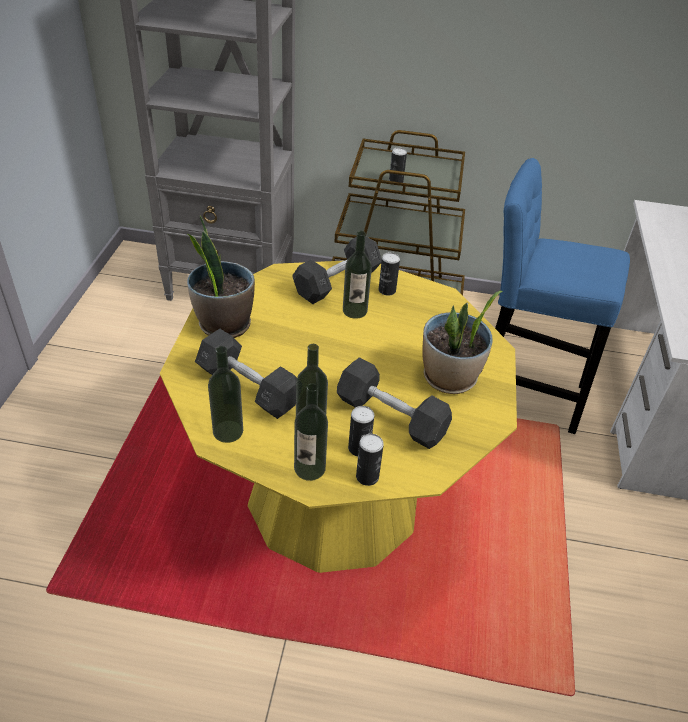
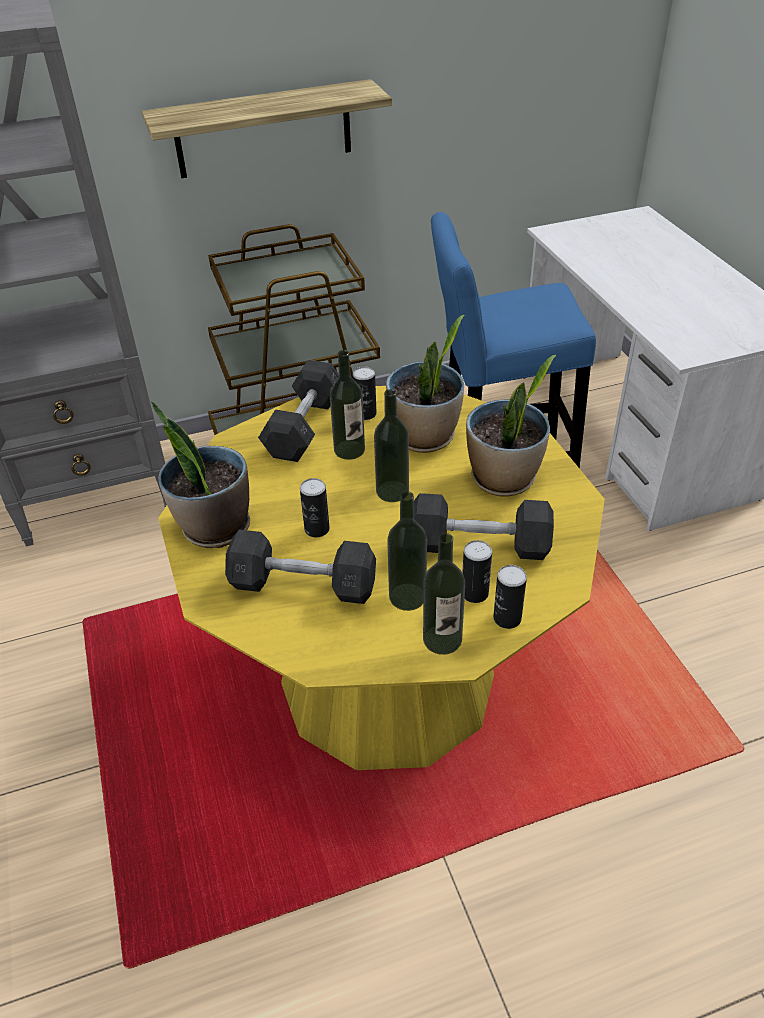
camera: 25 degrees left, 0 degrees up
(228, 431) = (321, 644): bottle -> bottle (392, 491)
(396, 182) = (281, 291): can -> can (317, 529)
(416, 324) = (425, 437): none -> potted plant
(431, 55) = (263, 130): none -> shelf

